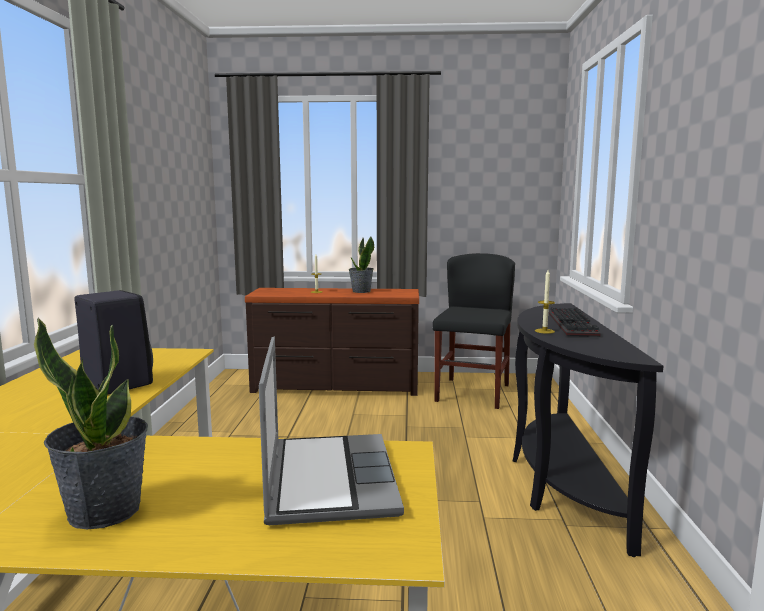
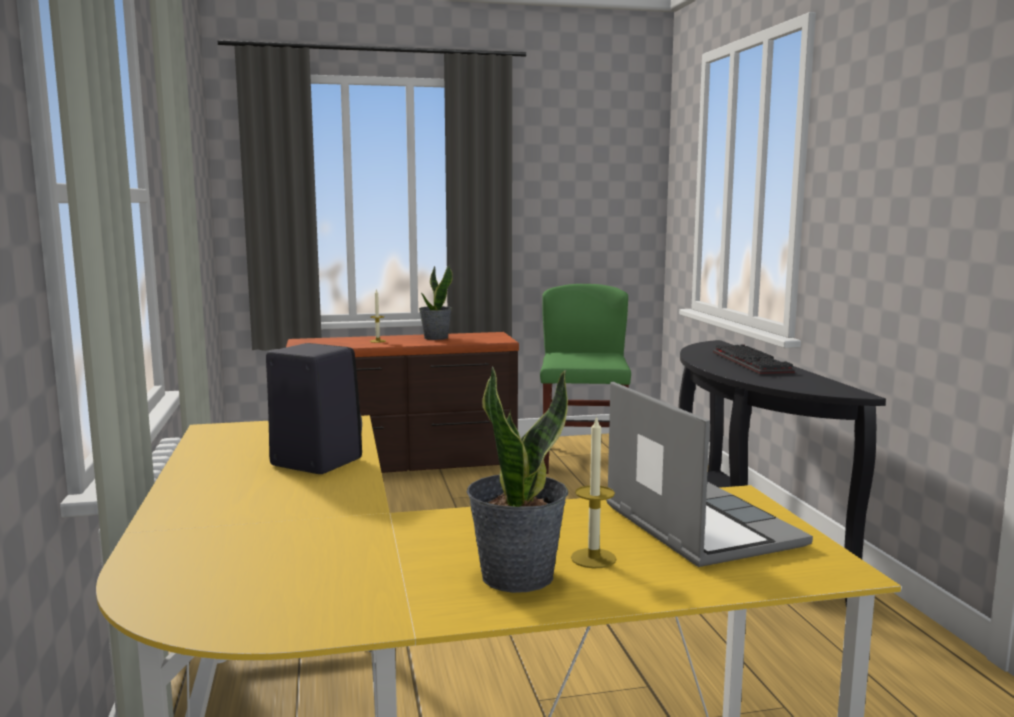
camera: 15 degrees left, 0 degrees up
(472, 393) = (583, 460): black chair -> green chair
(544, 331) = (731, 371): candle -> candle (593, 558)

